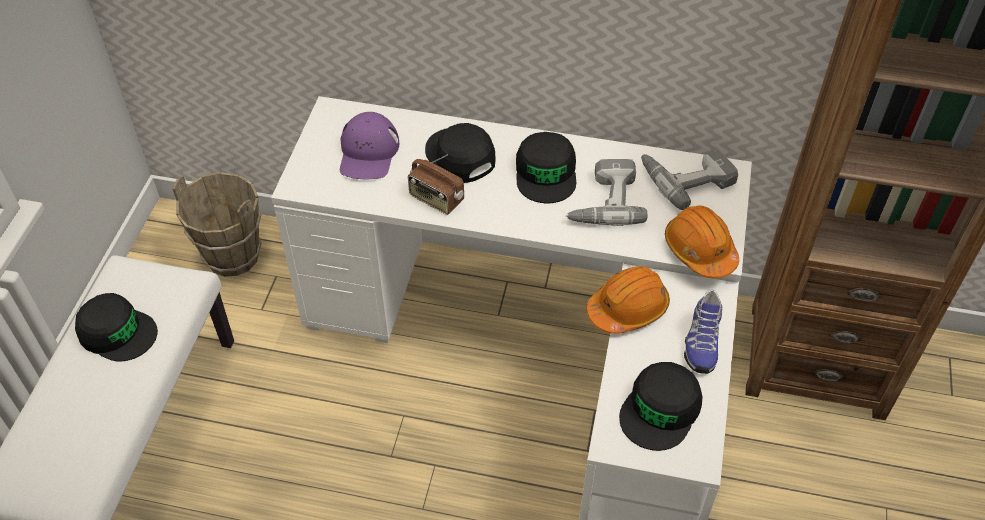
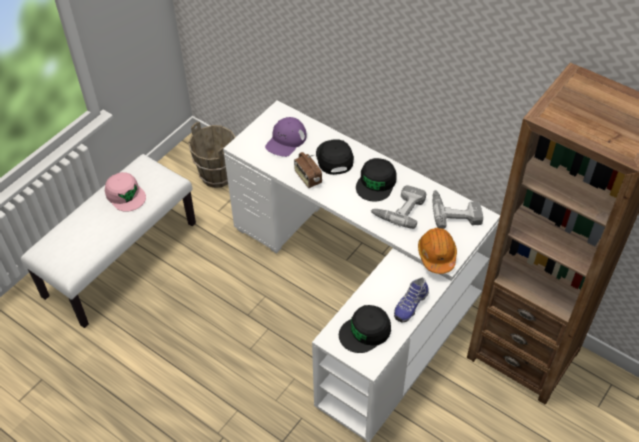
camera: 25 degrees right, 0 degrees up
(117, 332) = (125, 195): black cap -> pink cap
(628, 308) = (380, 273): orange hard hat -> none

